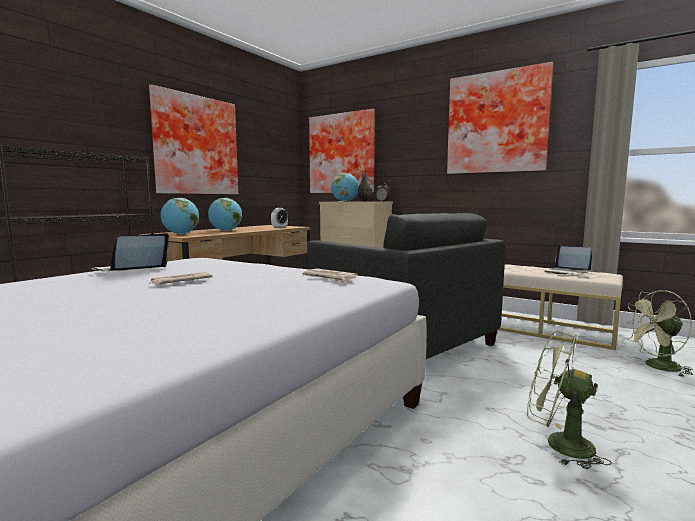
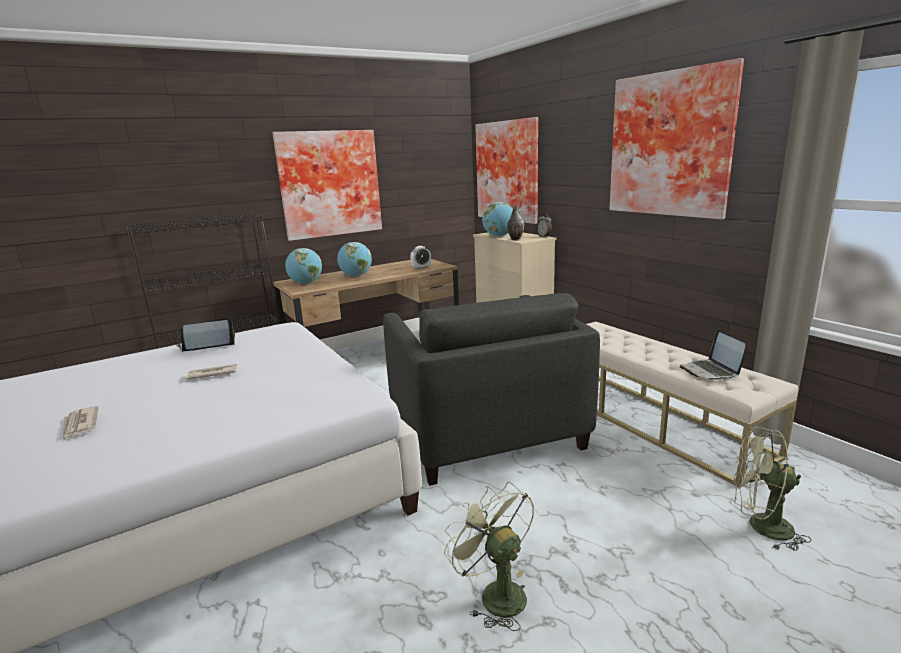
camera: 25 degrees right, 10 degrees up
(329, 278) = (317, 387): newspaper -> newspaper (80, 425)

